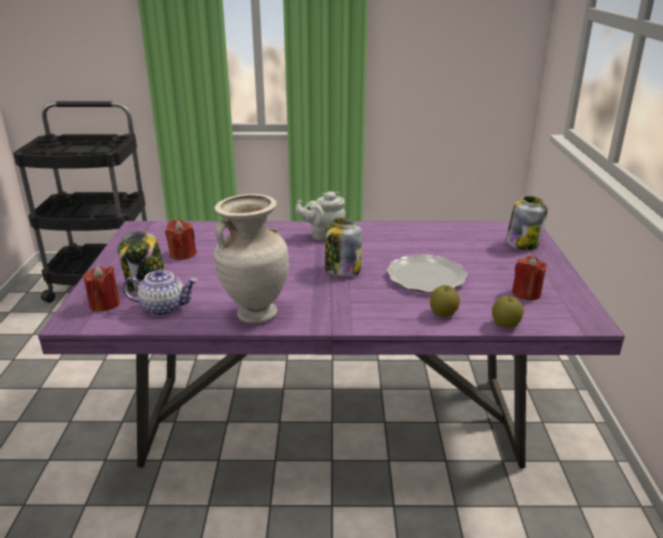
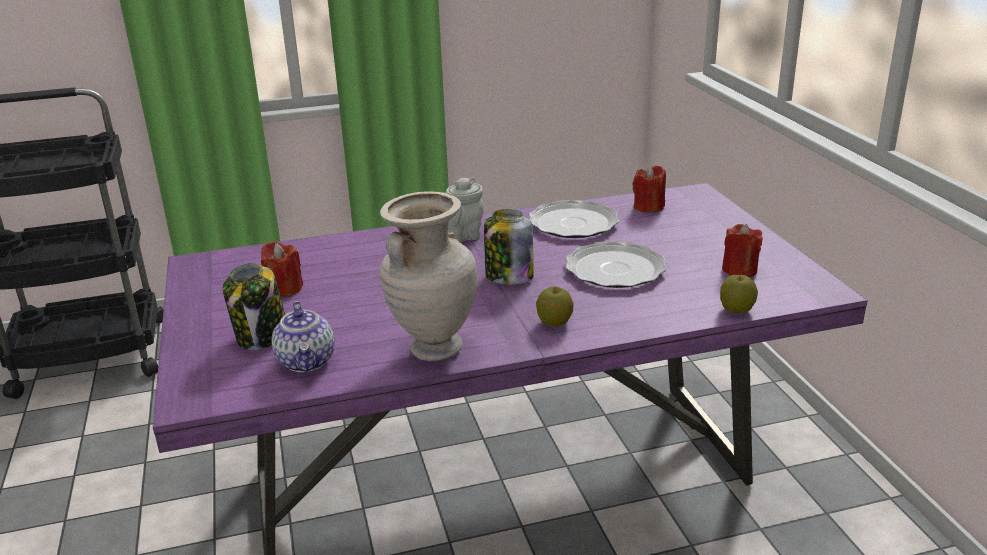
camera: 15 degrees left, 0 degrees up
(104, 304) = (220, 371): red candle -> red candle (648, 207)
(164, 308) = (307, 361): teapot -> teapot turned 90 degrees clockwise
(414, 237) = (572, 223): none -> plate
(443, 314) = (660, 309): apple -> apple (554, 323)
(522, 244) = (703, 212): jar -> none

